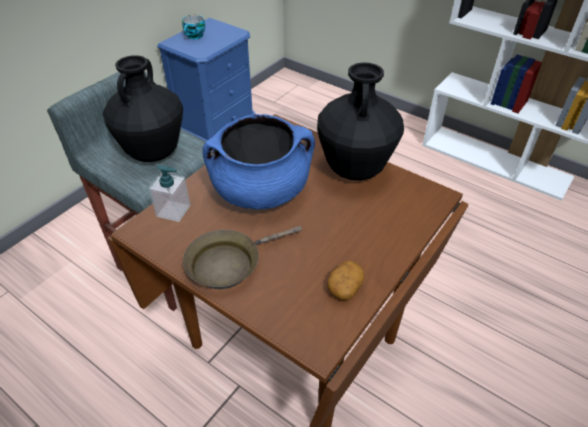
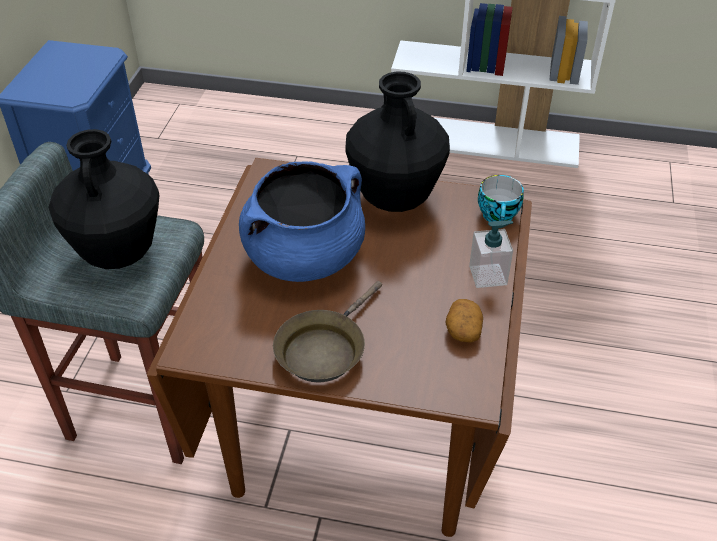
camera: 25 degrees left, 0 degrees up
(173, 211) = (215, 314): soap dispenser -> soap dispenser (488, 275)
(195, 36) = (47, 74): cup -> cup (499, 216)

